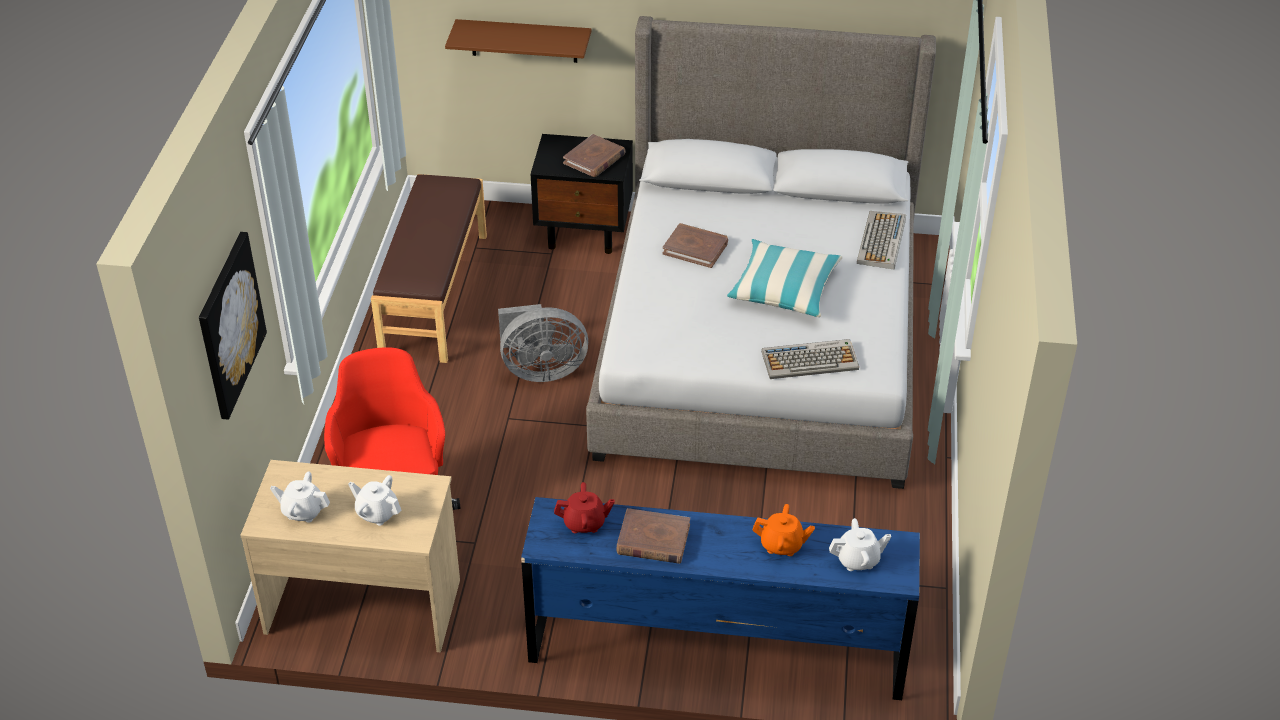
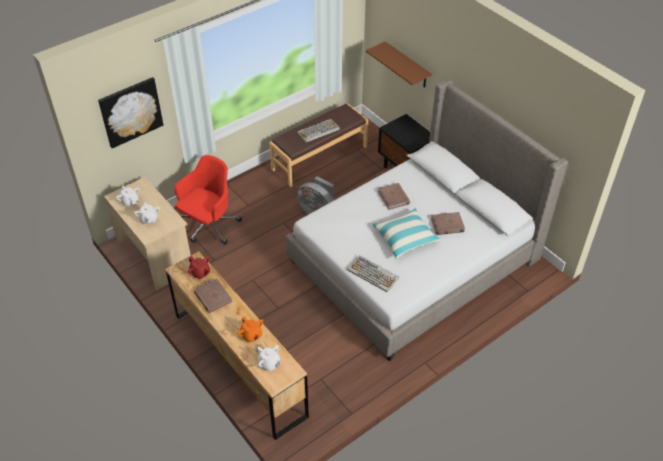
camera: 45 degrees right, 5 degrees up
(594, 159) = (411, 136): brown book -> brown book (447, 225)
(717, 649) = (239, 364): blue dresser -> brown dresser
(882, 241) = (475, 246): keyboard -> keyboard (318, 131)

